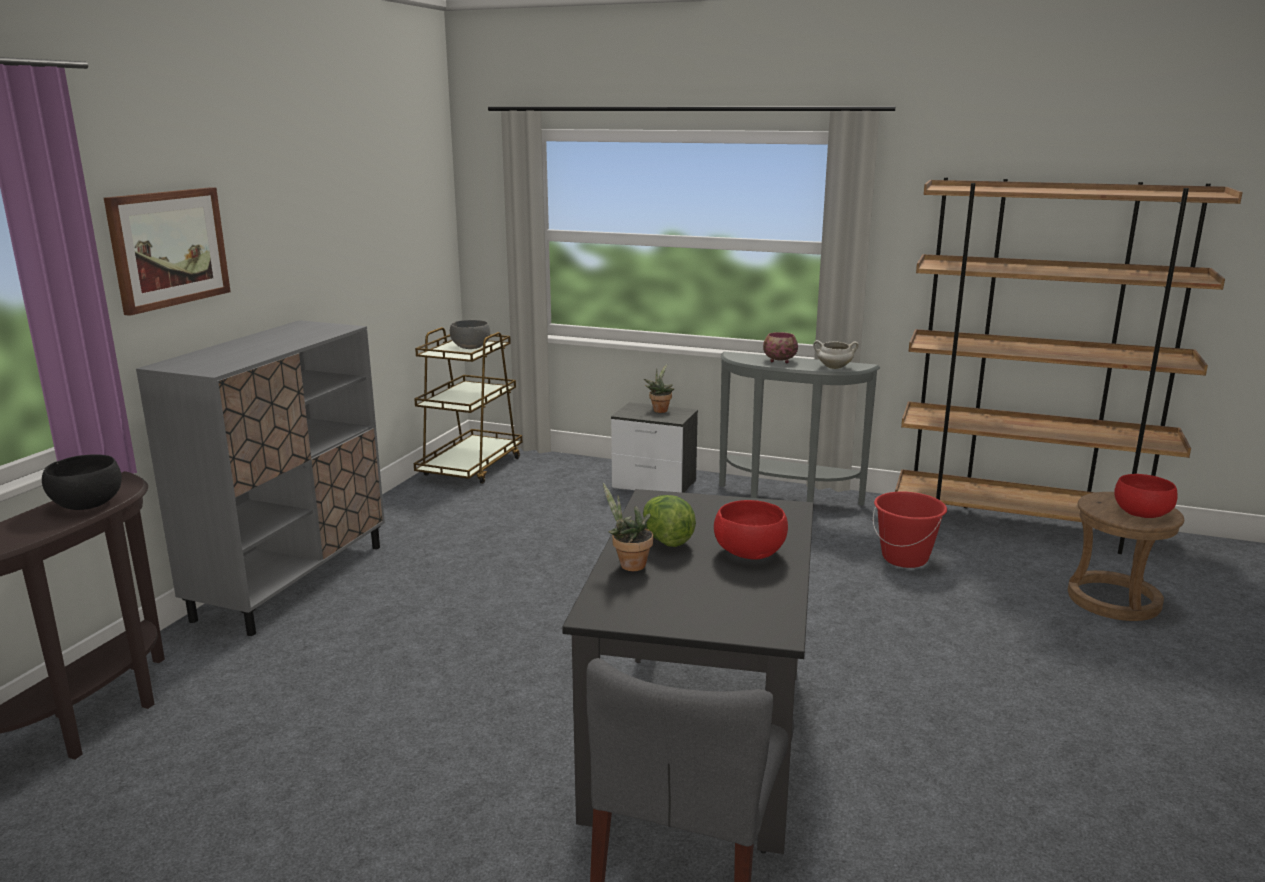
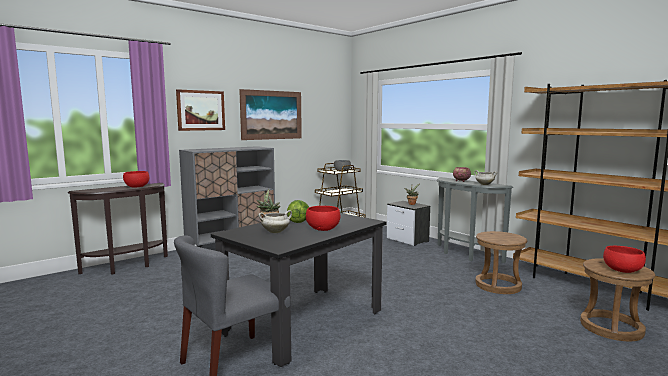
camera: 30 degrees right, 10 degrees down
(87, 503) = (137, 186): black bowl -> red bowl
(317, 233) = (271, 115): none -> picture
(683, 585) = (275, 232): none -> white cooking pot
(905, 558) = (498, 285): red bucket -> brown stool

